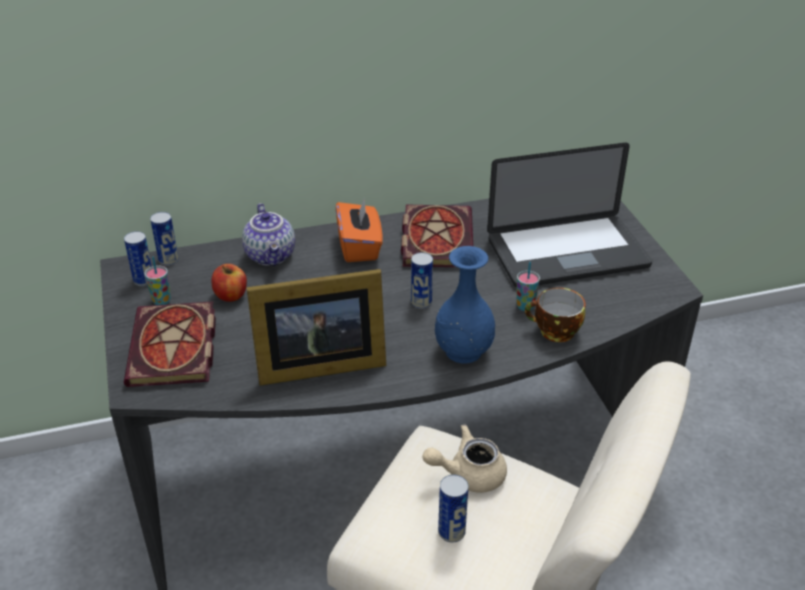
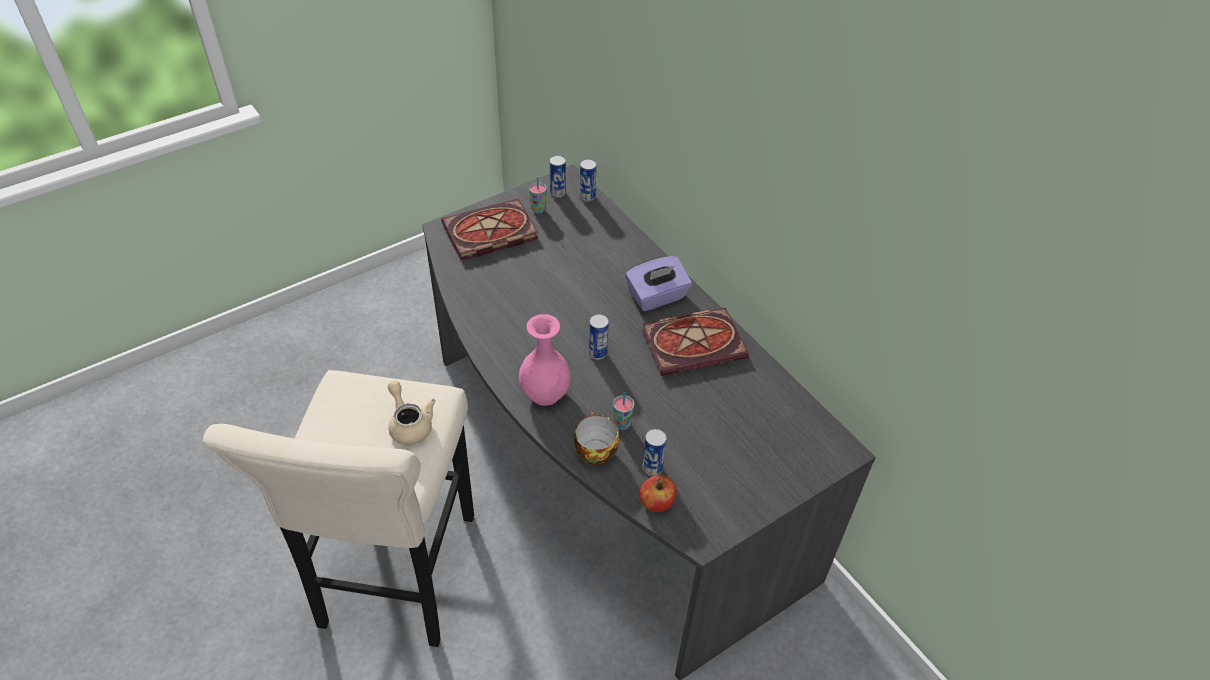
camera: 70 degrees right, 10 degrees up
(231, 295) = (560, 242): apple -> apple (657, 502)
(272, 256) = (619, 249): teapot -> none
(316, 364) = (498, 310): picture frame -> none
(359, 247) = (657, 297): orange tissue box -> purple tissue box
(451, 532) = (352, 425): can -> can (652, 468)
(463, 351) = (545, 393): blue vase -> pink vase
(567, 253) = (719, 444): laptop -> none

